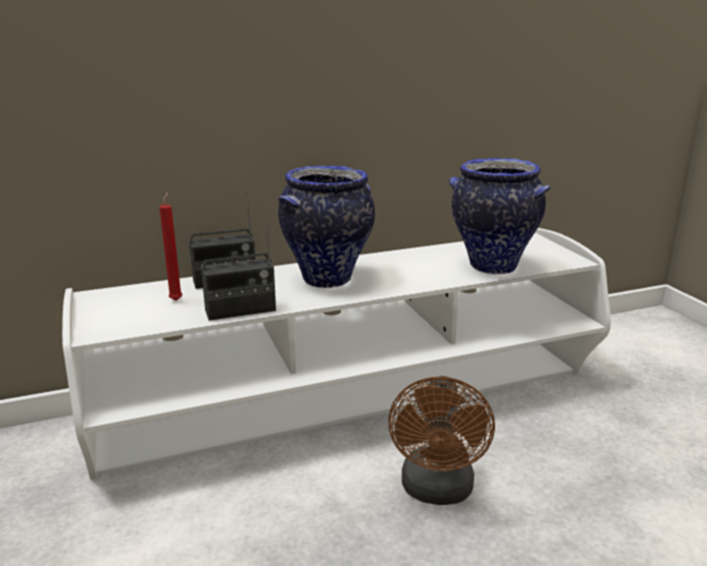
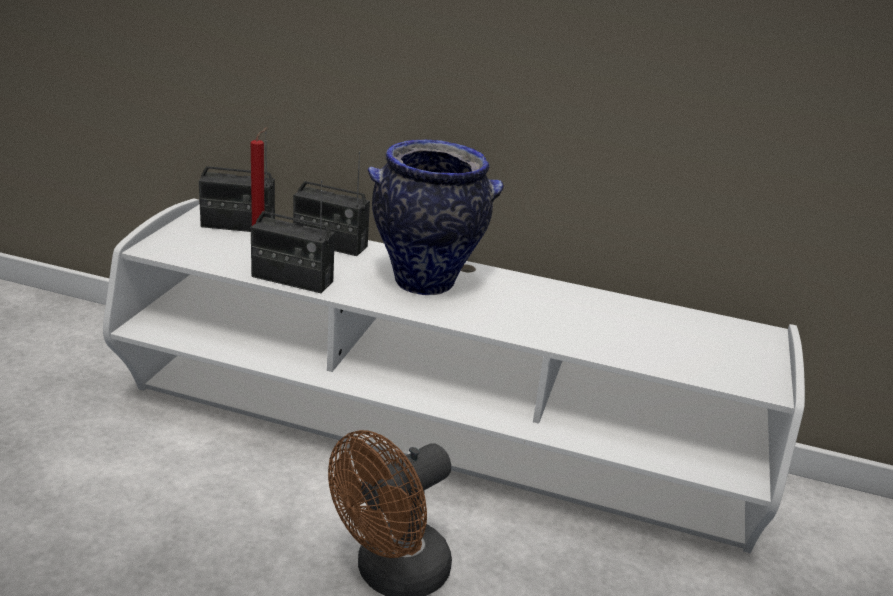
camera: 35 degrees right, 5 degrees up
(134, 294) = (238, 225): none -> radio
(491, 266) = (635, 347): vase -> none

